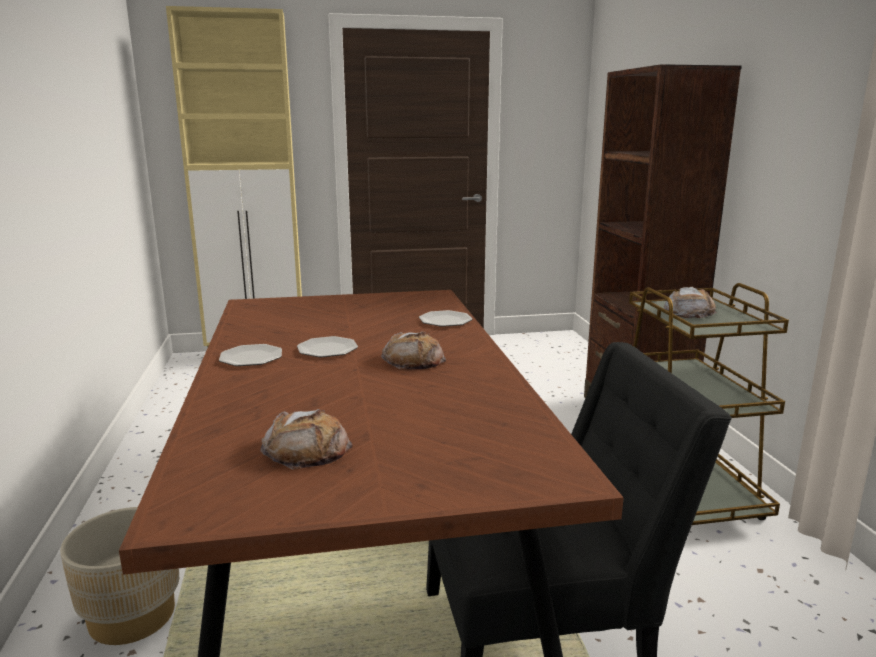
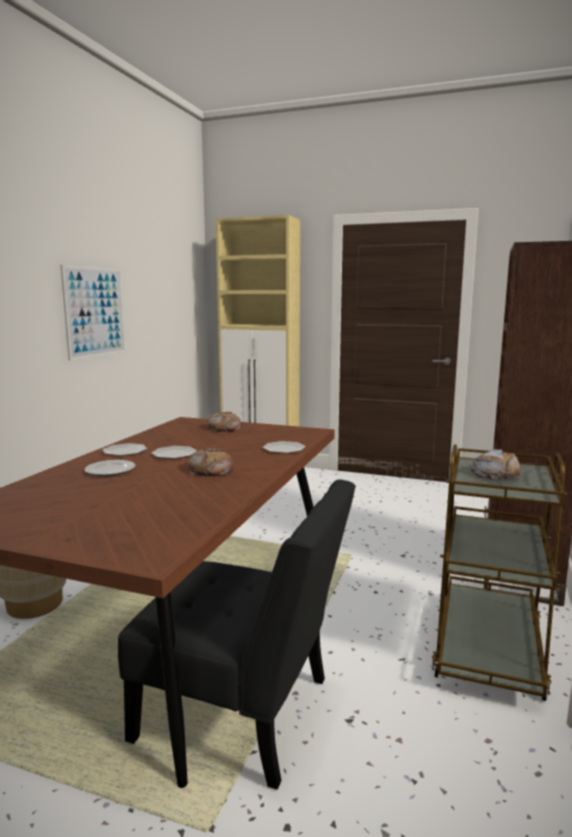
camera: 30 degrees right, 5 degrees down
(56, 150) = (95, 312): none -> picture
(286, 386) = (111, 470): none -> plate
(307, 449) = (53, 505): bread -> bread (224, 428)

